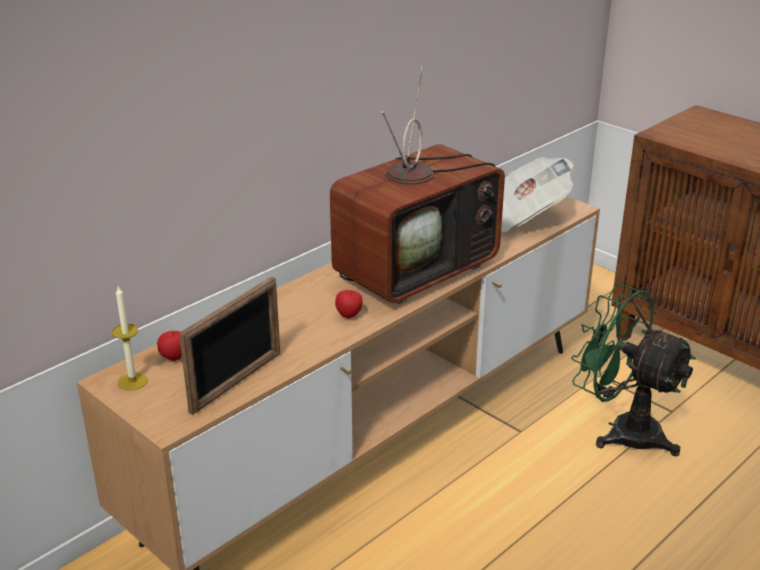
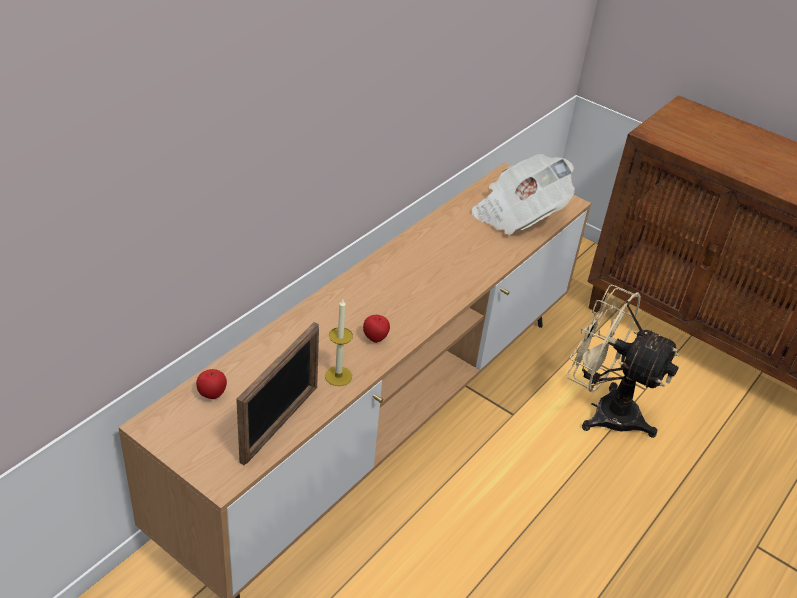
camera: 10 degrees left, 10 degrees up
(132, 381) = (176, 425): candle -> candle (338, 376)
(416, 268) = (430, 278): television -> none
(622, 430) = (603, 410): green fan -> beige fan

